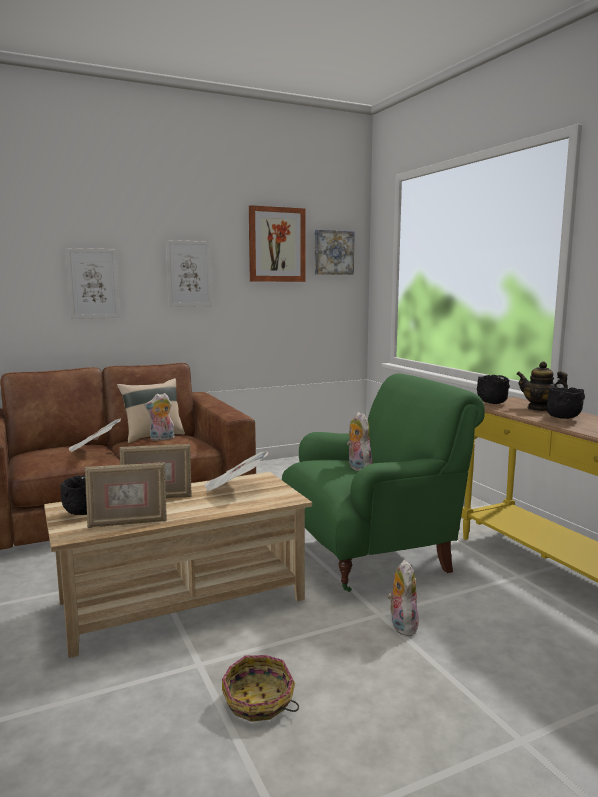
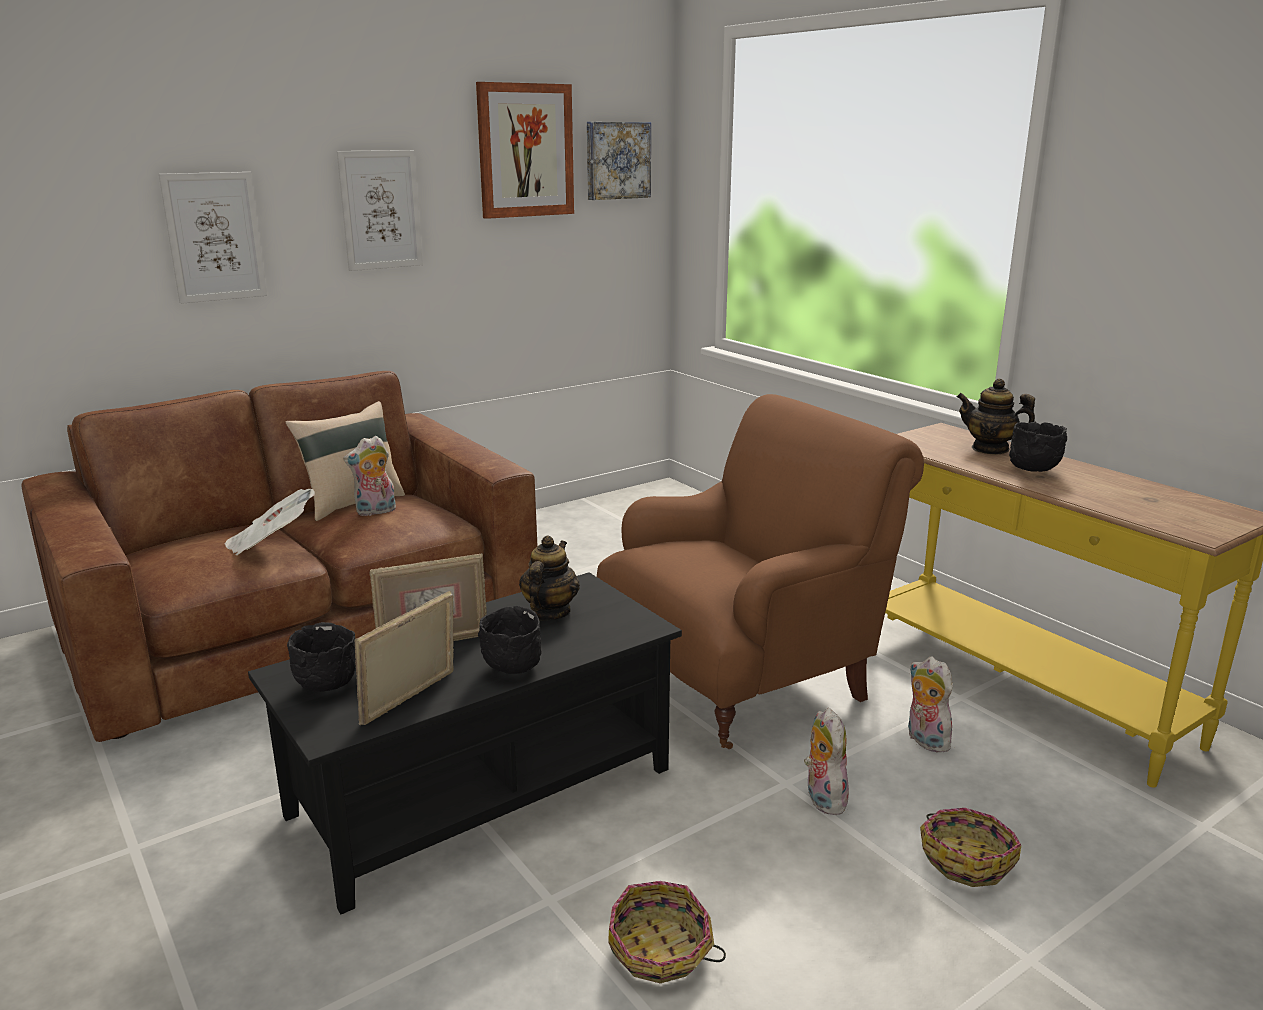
camera: 10 degrees left, 10 degrees up
(127, 523) = (411, 699): picture frame -> picture frame turned 150 degrees clockwise
(183, 600) = (482, 791): beige coffee table -> black coffee table
(234, 488) = (549, 612): newspaper -> teapot
(357, 468) = (725, 557): plush toy -> plush toy (924, 740)
(373, 555) = (744, 680): green armchair -> brown armchair
(491, 403) = (916, 441): black bowl -> black bowl (512, 668)
(492, 671) = (966, 858): none -> basket

